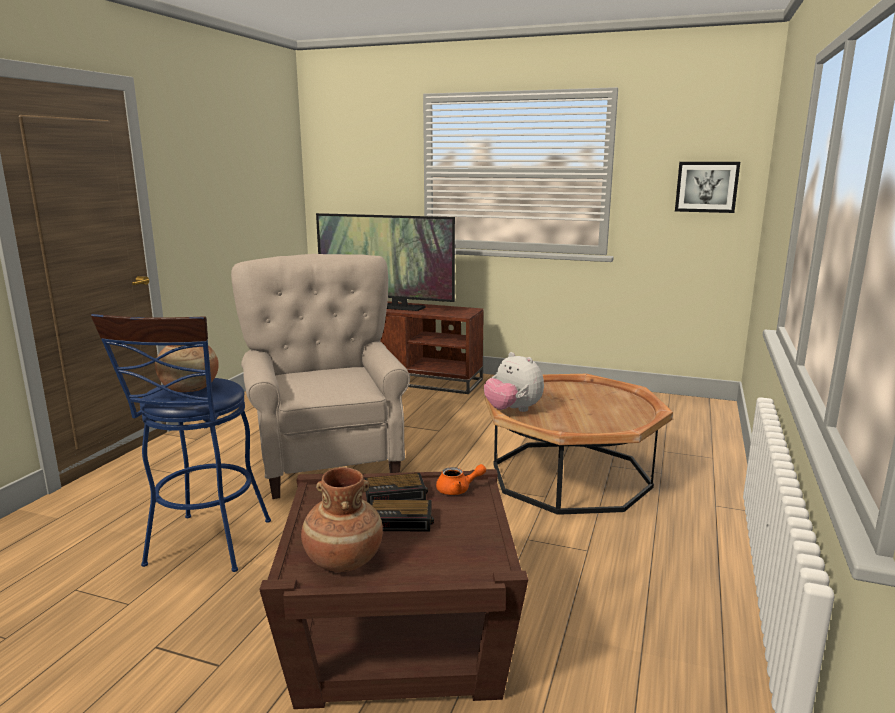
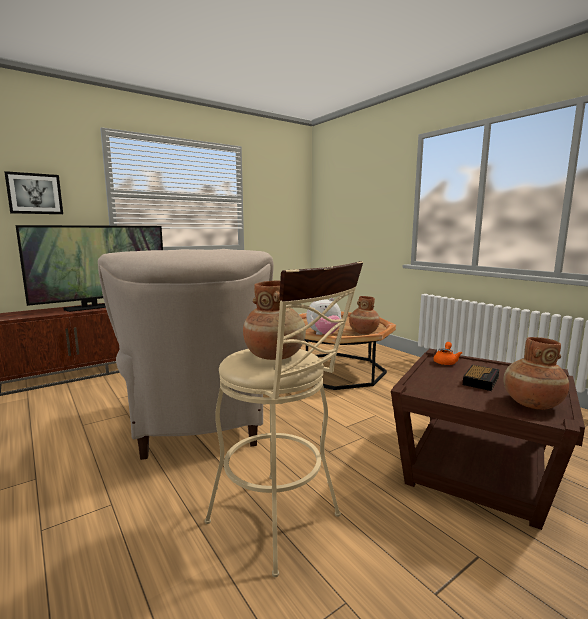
camera: 55 degrees left, 5 degrees down
(205, 548) = (282, 523): blue stool -> beige stool
(327, 457) = (200, 425): beige armchair -> beige armchair turned 120 degrees counterclockwise
(396, 494) = (440, 374): alarm clock -> none
(571, 426) = (363, 332): none -> brown vase
(706, 187) = (288, 208): picture -> picture (34, 193)

